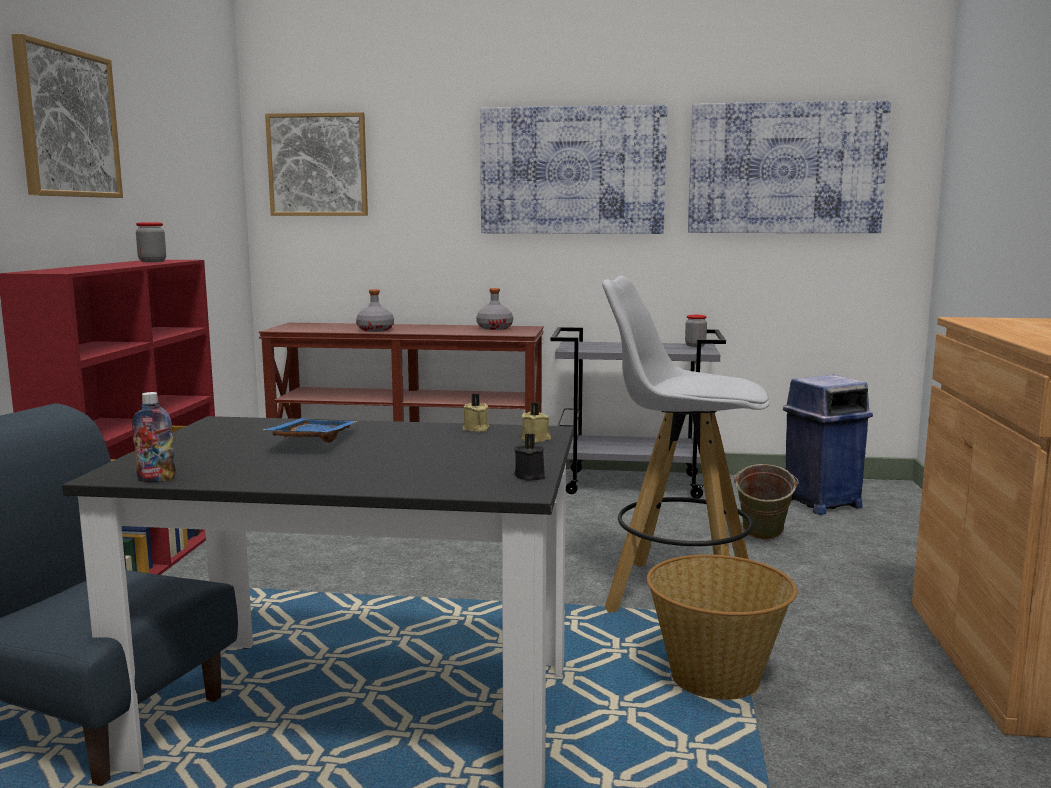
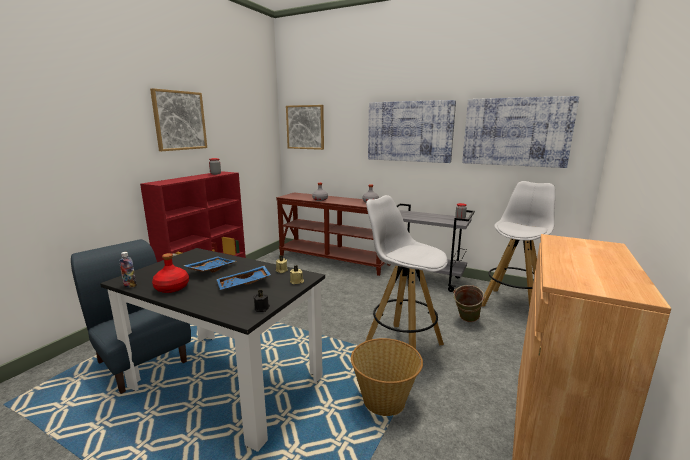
camera: 20 degrees right, 5 degrees up
(272, 472) = (171, 288): none -> red bottle
(431, 452) = (244, 284): none -> blue tray
(820, 503) = (512, 304): blue trash can -> white stool

